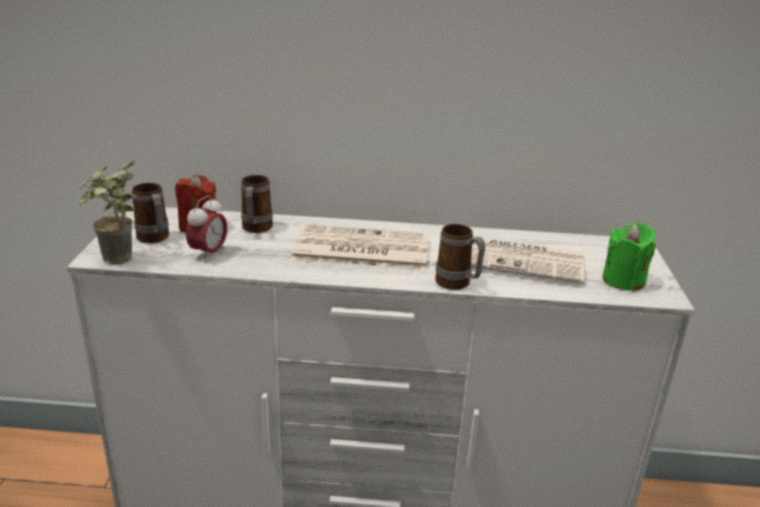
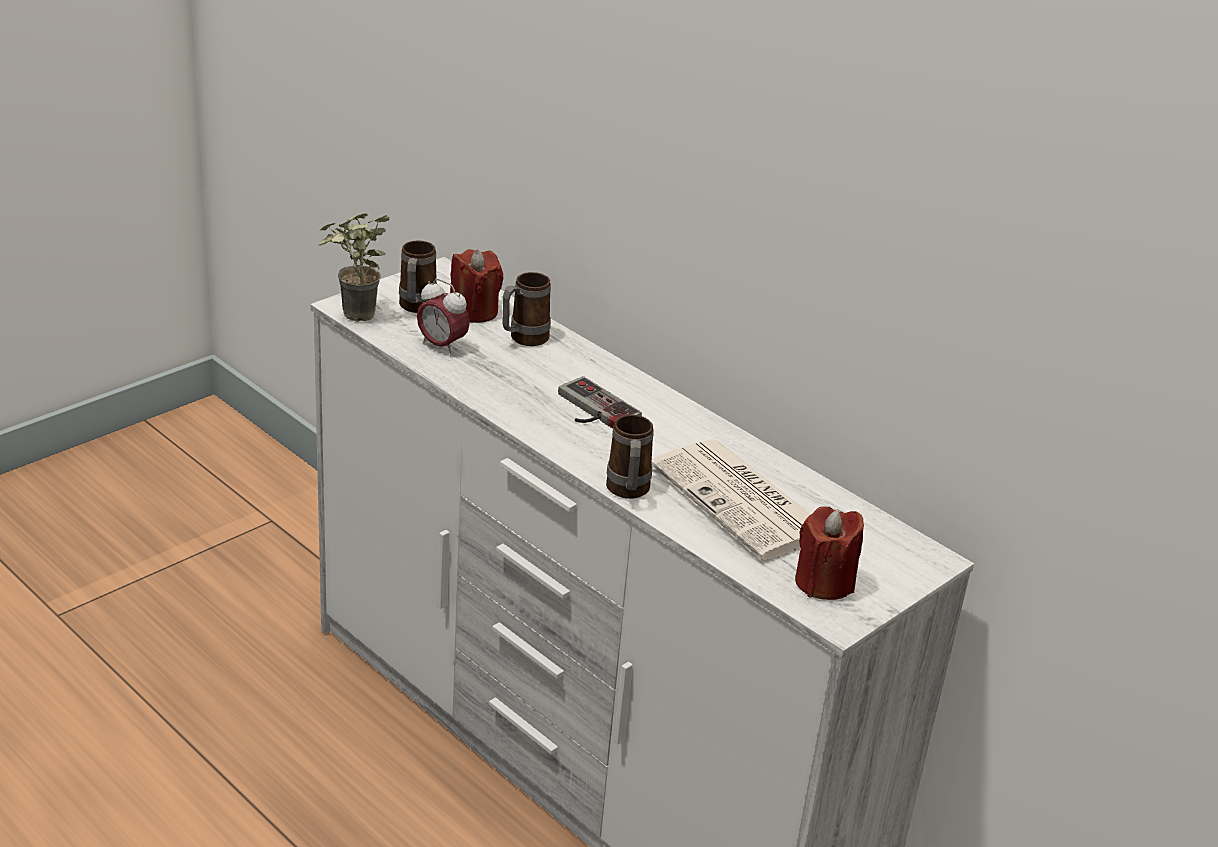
camera: 40 degrees right, 5 degrees up
(209, 254) = (442, 346): alarm clock -> alarm clock turned 60 degrees clockwise
(359, 250) = (591, 410): newspaper -> game controller
(623, 280) = (824, 582): green candle -> red candle

